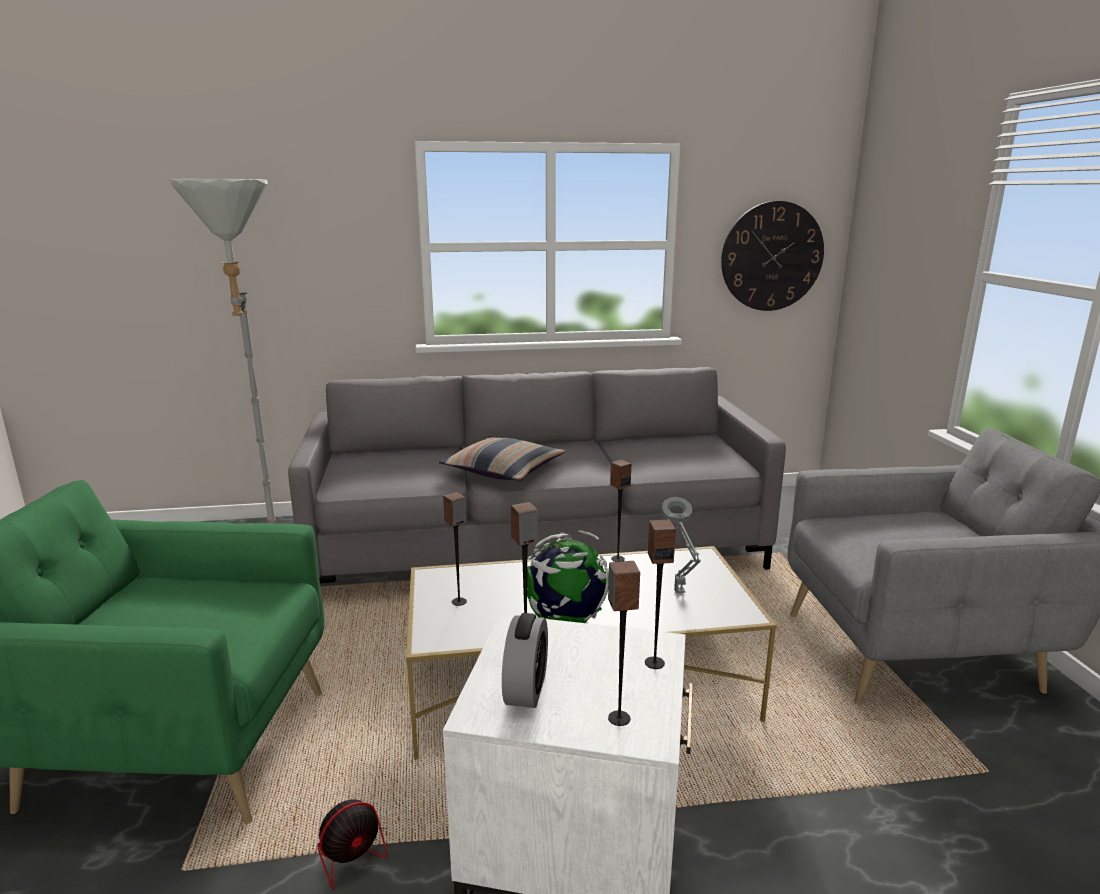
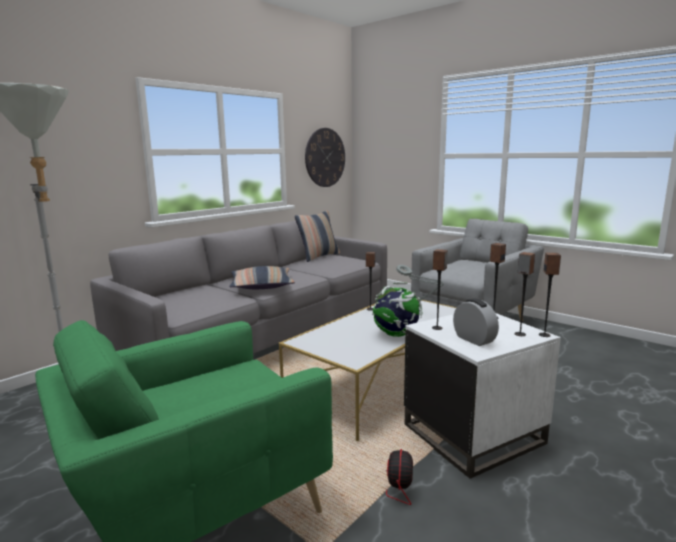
camera: 40 degrees left, 5 degrees down
(459, 602) = (335, 345): speaker -> speaker (544, 335)
(676, 437) = (319, 256): none -> pillow

